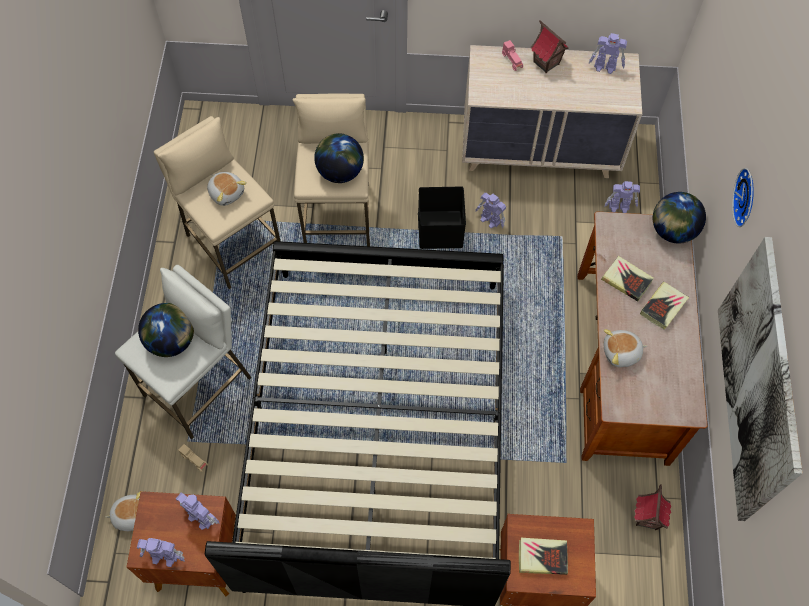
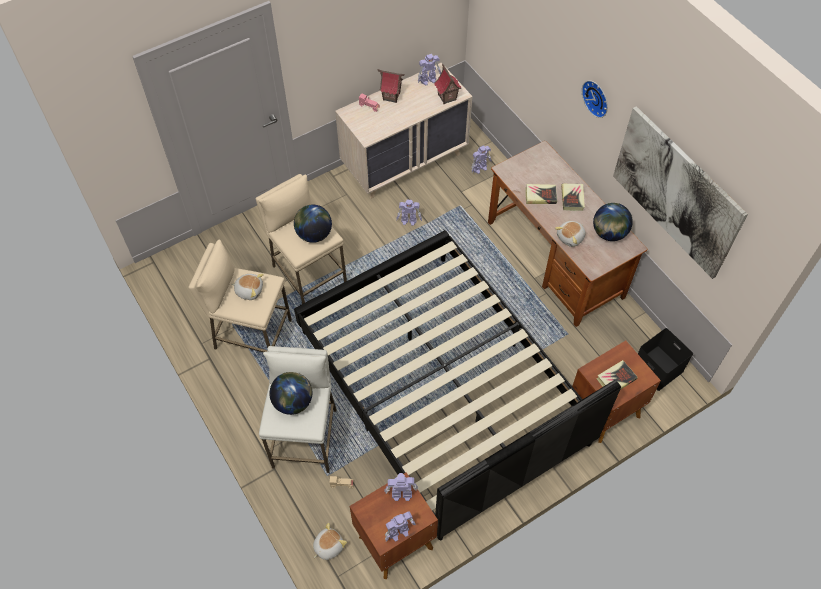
camera: 35 degrees left, 5 degrees down
(441, 230) = (383, 245): black storage box -> black storage box (659, 368)
(646, 518) = (636, 335): toy house -> toy house (446, 97)
(672, 231) = (542, 153): globe -> globe (609, 233)

